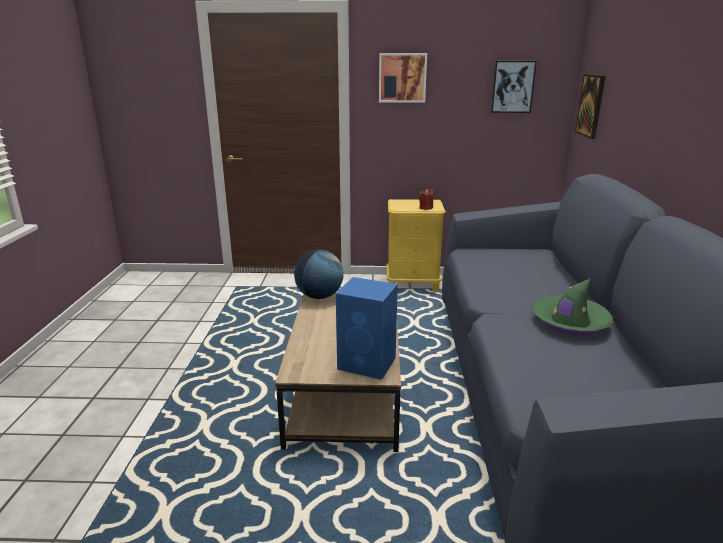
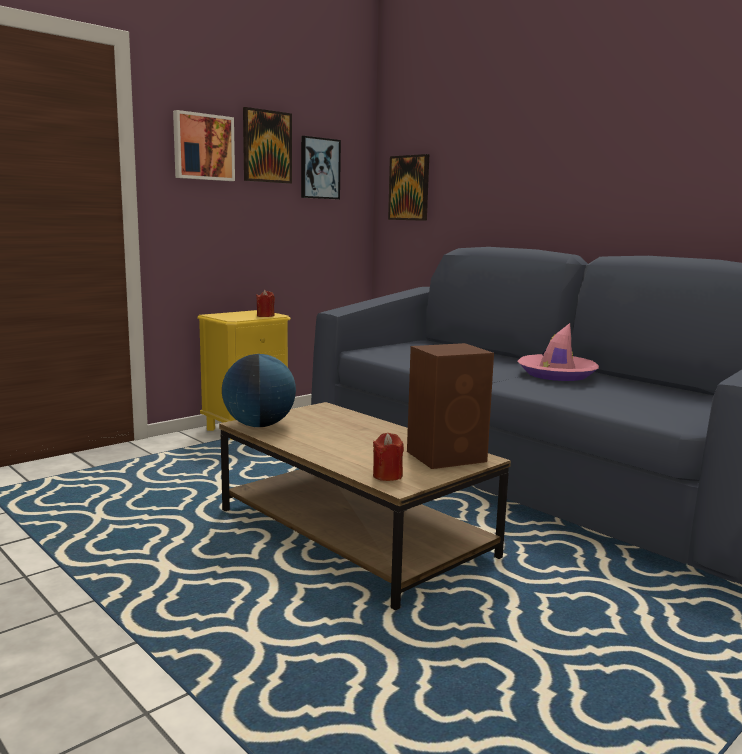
camera: 45 degrees left, 10 degrees down
(303, 363) = (387, 476): none -> red candle
(368, 364) = (448, 456): blue speaker -> brown speaker
(459, 72) = (267, 146): none -> picture
(570, 322) = (556, 374): green hat -> pink hat

